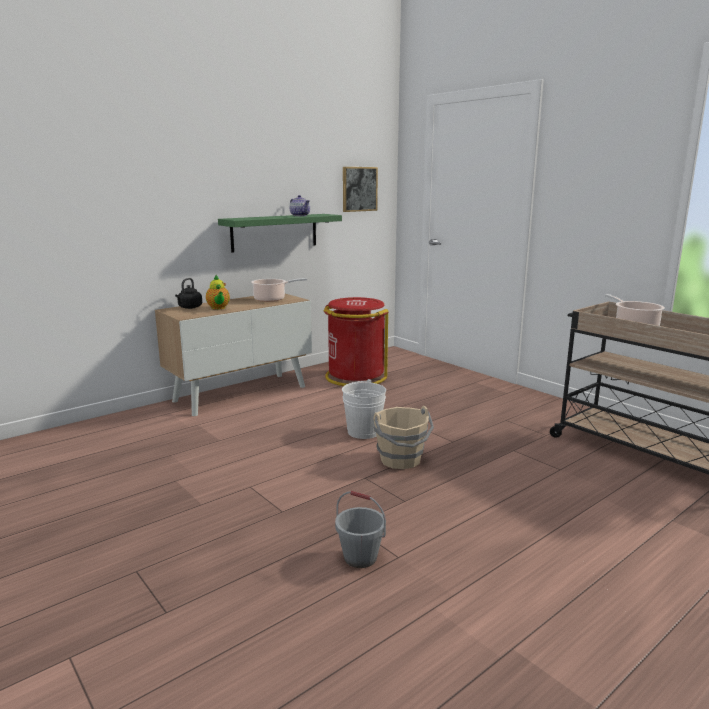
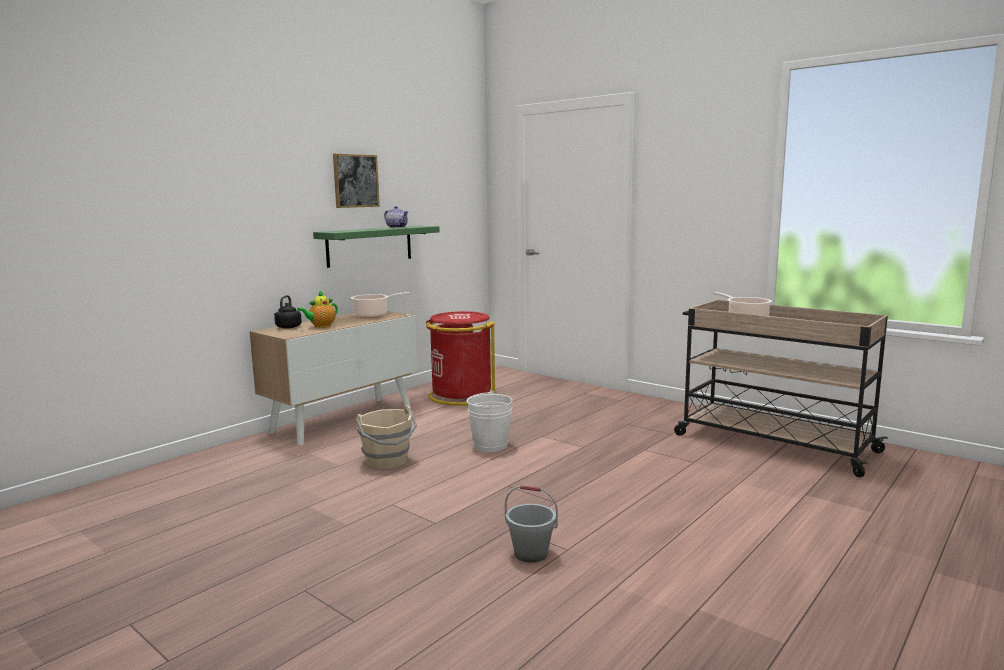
camera: 10 degrees left, 5 degrees down
(218, 308) = (321, 326): teapot -> teapot turned 75 degrees clockwise
(359, 189) = (451, 200): picture -> picture (355, 181)
(401, 460) = (538, 467): beige bucket -> beige bucket (387, 461)

